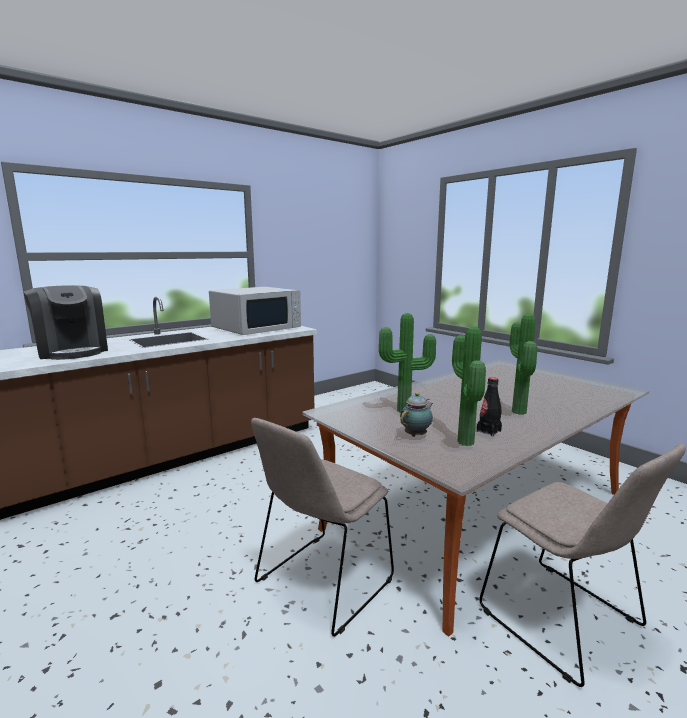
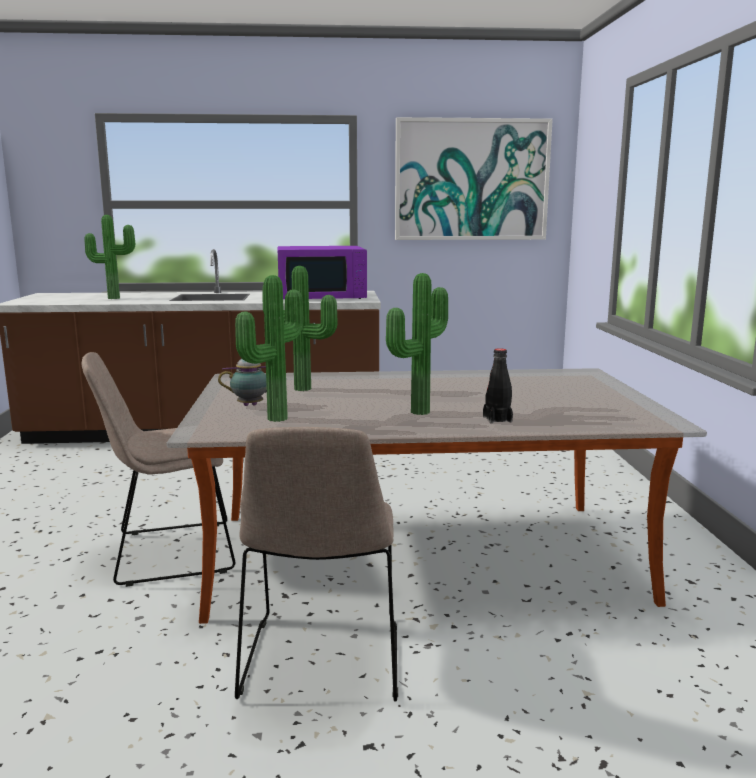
camera: 35 degrees right, 0 degrees up
(72, 351) = (114, 298): coffee machine -> potted plant
(257, 328) = (322, 296): white microwave -> purple microwave
(324, 237) = (471, 180): none -> picture
(488, 431) = (328, 417): black bottle -> black bottle (497, 419)

